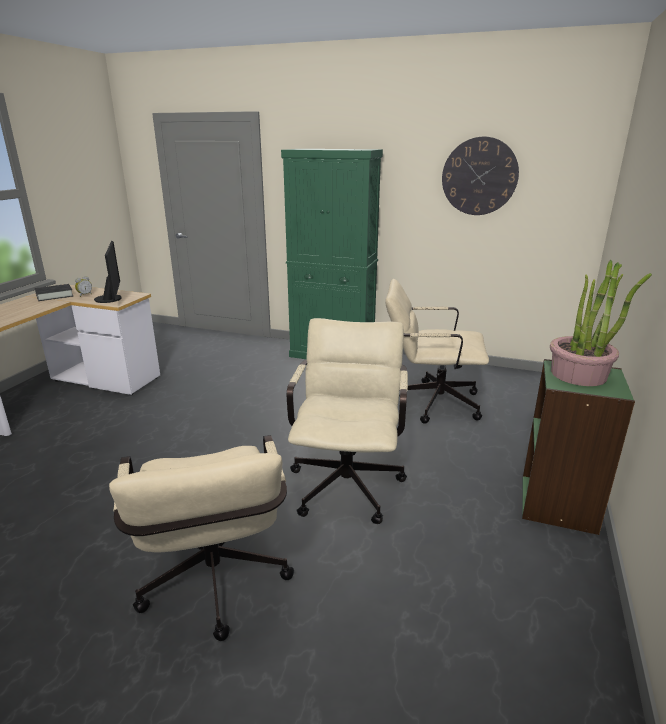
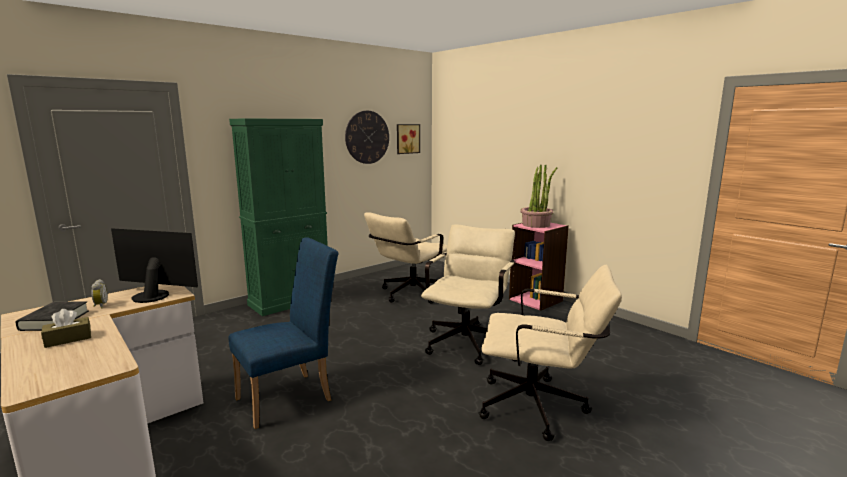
camera: 60 degrees left, 10 degrees down
(23, 308) = (68, 339): none -> brown tissue box
(160, 423) = (291, 397): none -> blue chair
(348, 480) = (467, 340): beige office chair -> beige office chair turned 75 degrees clockwise
(557, 182) = (407, 138): none -> picture
(559, 504) = (536, 300): green bookcase -> pink bookcase

